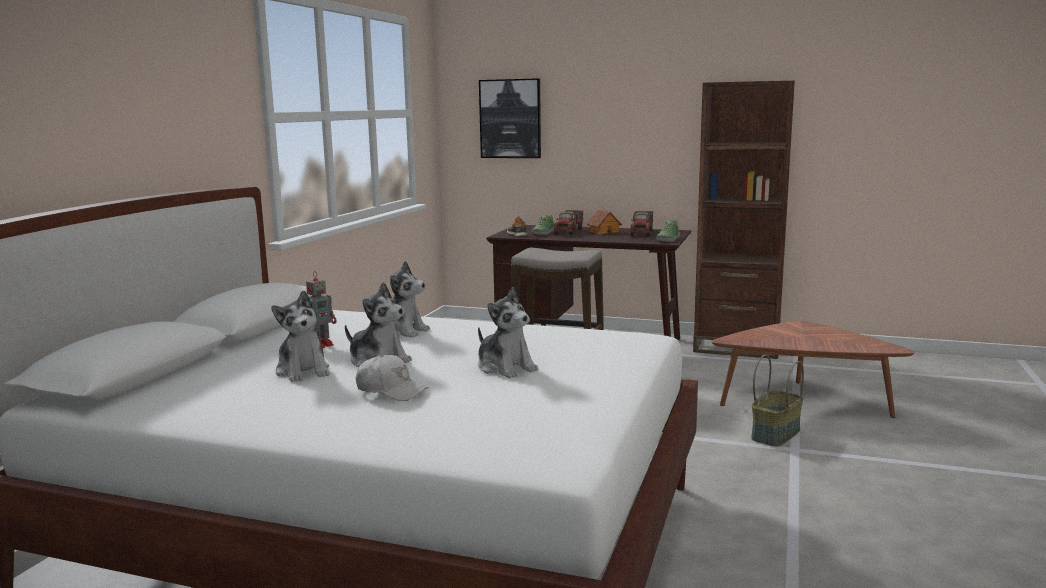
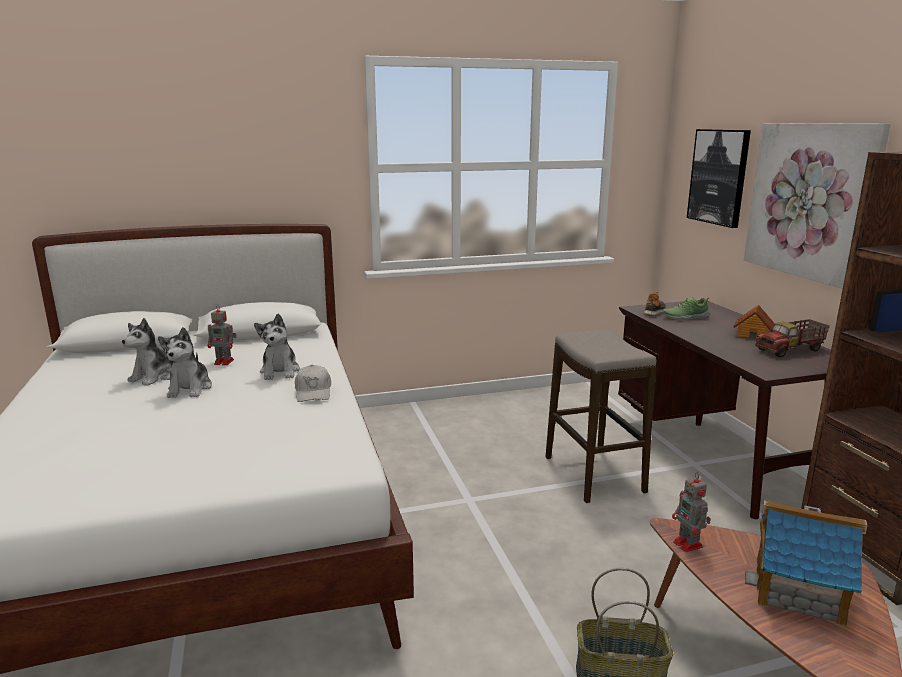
camera: 55 degrees right, 5 degrees up
(391, 390) = (111, 412): white cap -> white cap (313, 392)
(505, 368) = (200, 432): plush toy -> none
(569, 231) = (717, 323): toy truck -> none
(611, 127) = (810, 201): none -> picture
(668, 239) = (782, 369): shoe -> none
(748, 341) = (689, 545): none -> toy robot
(811, 336) = (799, 591): none -> toy house

